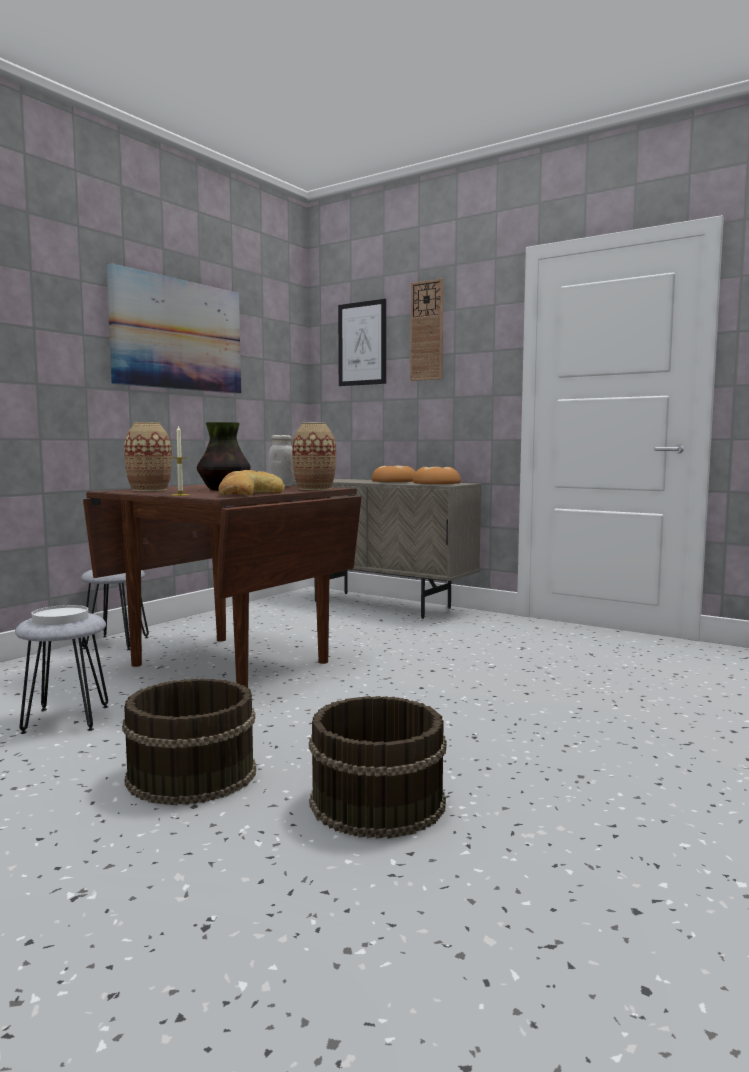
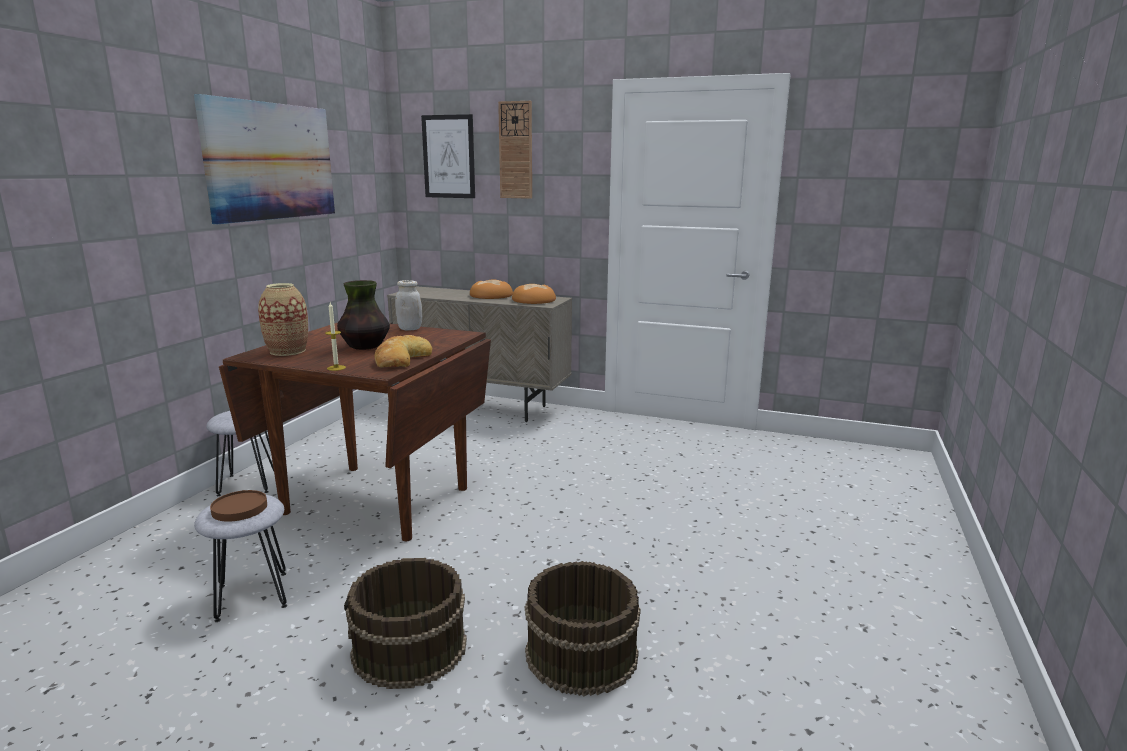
camera: 15 degrees left, 10 degrees up
(60, 618) = (239, 509): white plate -> brown plate
(314, 489) = (449, 337): vase -> none

